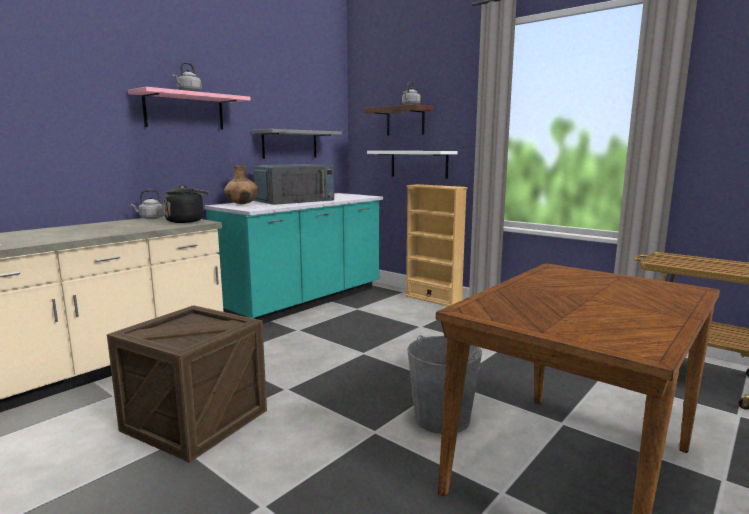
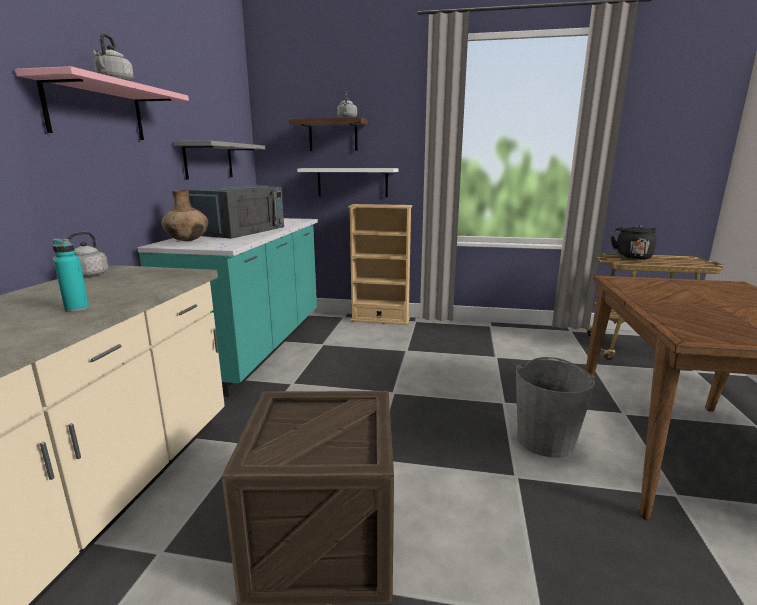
camera: 30 degrees left, 5 degrees up
(106, 231) = (77, 308): none -> turquoise bottle
(187, 221) = (161, 273): black kettle -> black kettle (631, 257)

